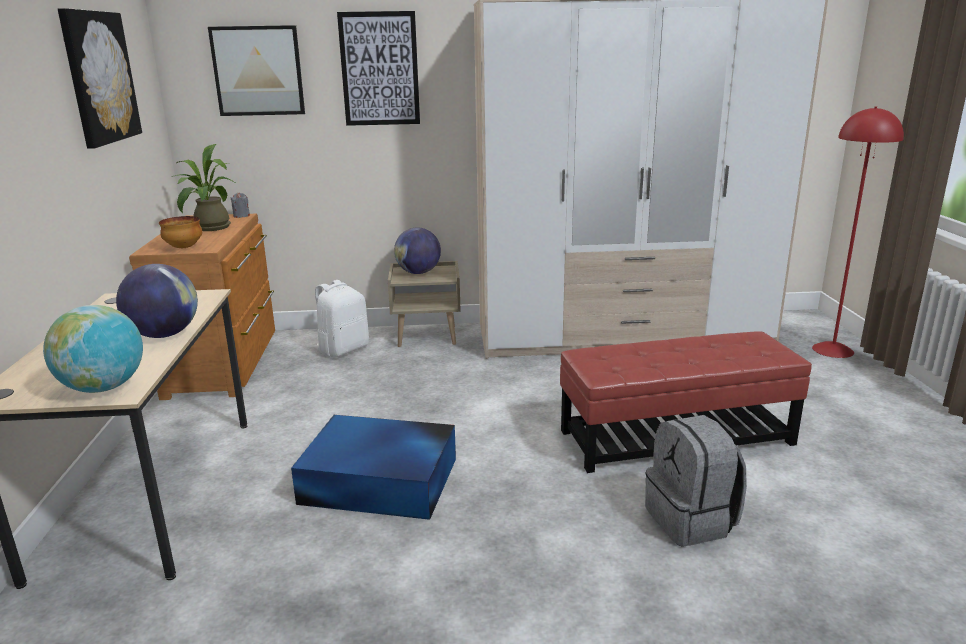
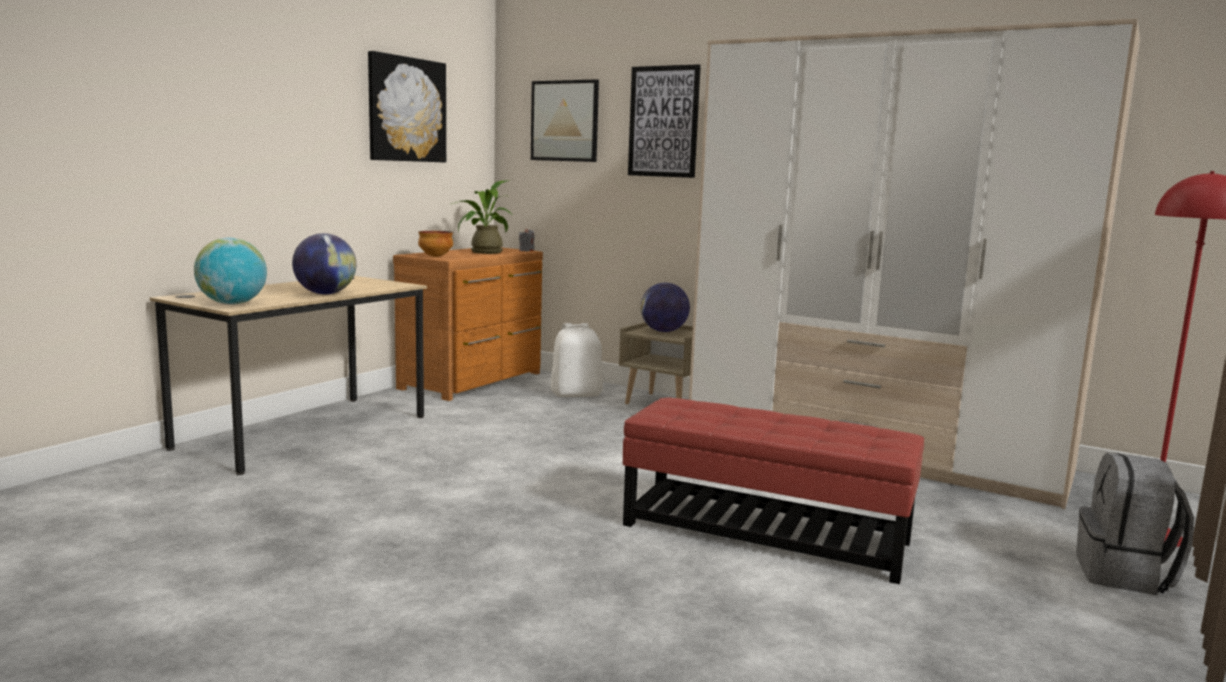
camera: 35 degrees right, 10 degrees down
(381, 481) = (450, 474): blue storage box -> none
(691, 520) = (653, 587): grey backpack -> grey backpack (1125, 575)

